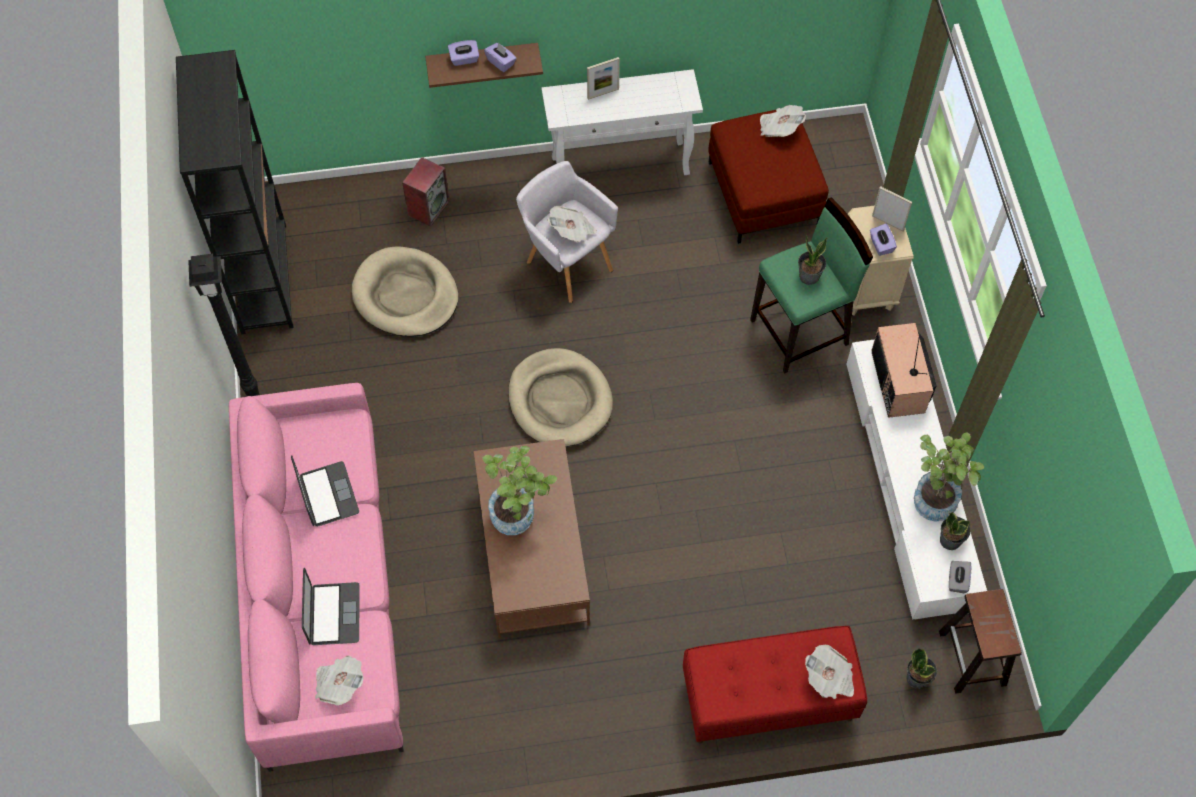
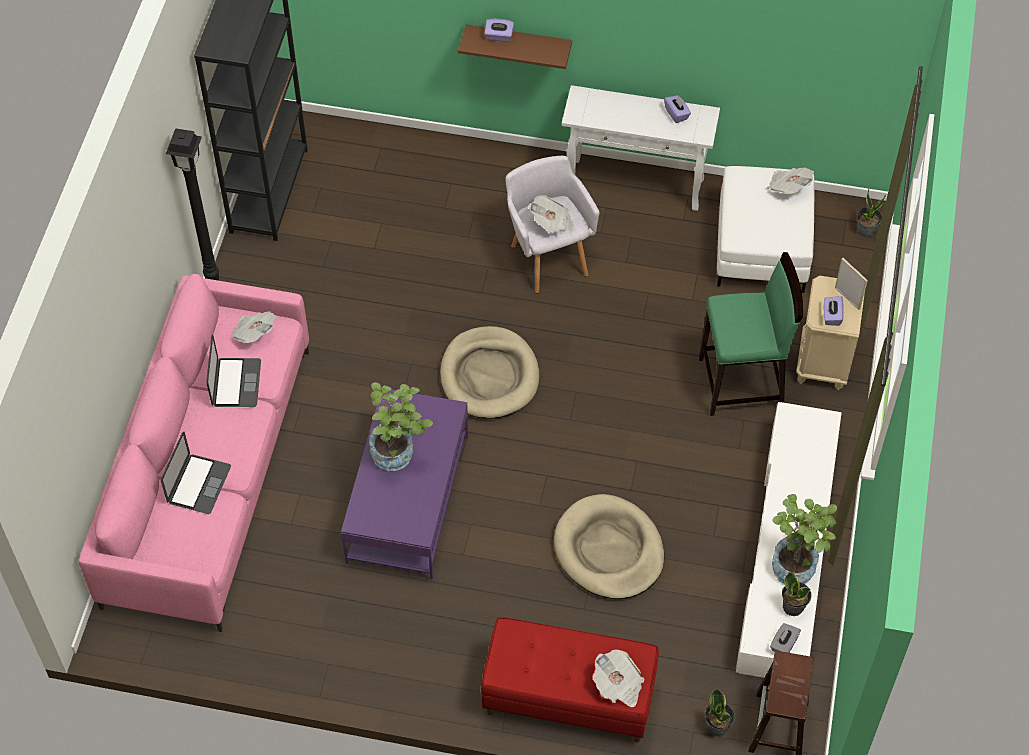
camera: 20 degrees right, 5 degrees down
(339, 684) = (179, 544): newspaper -> newspaper (254, 333)
(405, 295) = (388, 242): beige dog bed -> beige dog bed (609, 550)
(428, 207) = (441, 171): speaker -> none
(501, 62) = (531, 48): purple tissue box -> purple tissue box (676, 114)
(532, 551) = (408, 499): brown coffee table -> purple coffee table
(603, 93) = (625, 106): picture frame -> none
(764, 194) = (762, 249): red ottoman -> white ottoman
(809, 276) = (747, 322): potted plant -> potted plant (866, 230)
(899, 382) = (808, 451): television -> none

